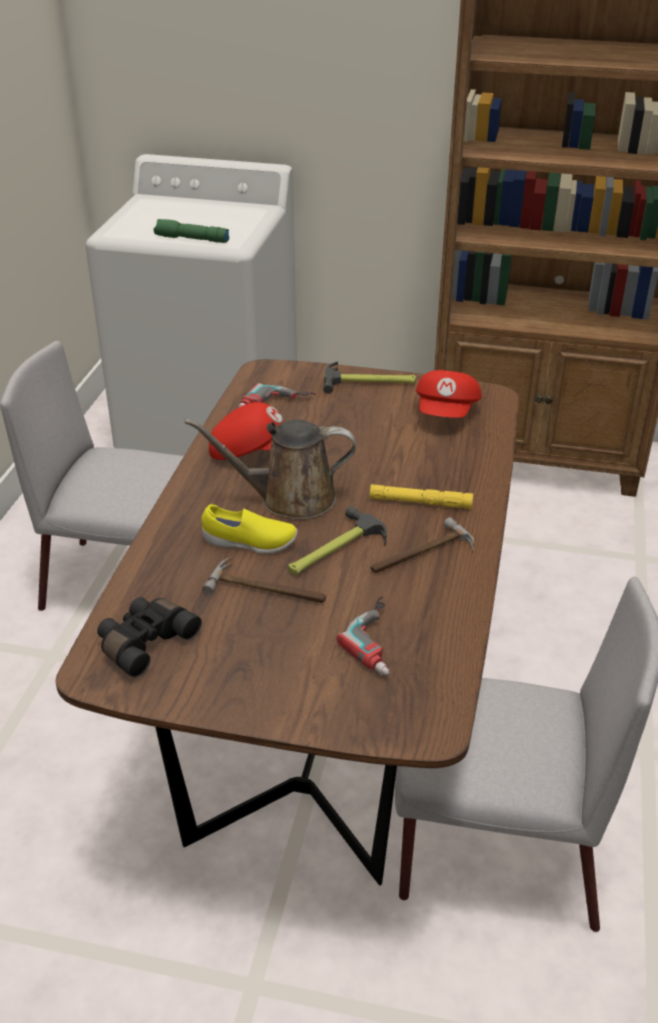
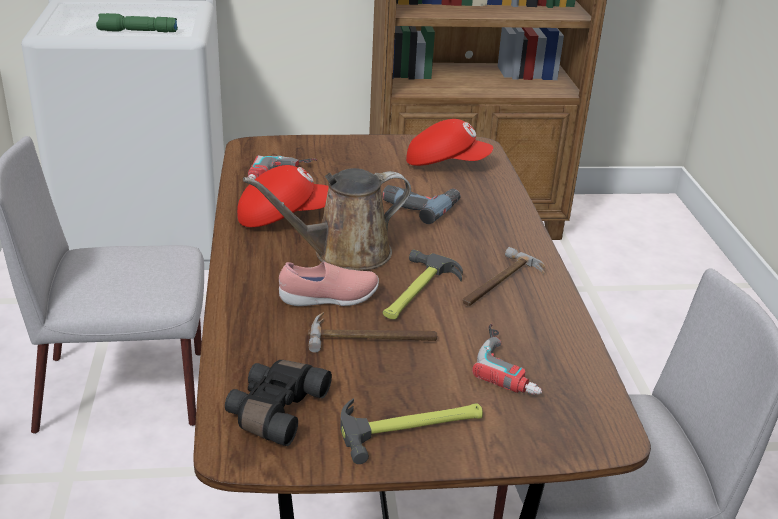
camera: 20 degrees left, 5 degrees down
(249, 543) = (329, 299): yellow shoe -> pink shoe
(369, 382) = (359, 146): hammer -> hammer (413, 427)
(392, 457) = (420, 205): none -> power drill
(420, 502) = (470, 239): yellow flashlight -> none
(447, 413) = (446, 163): red cap -> red cap turned 75 degrees counterclockwise

